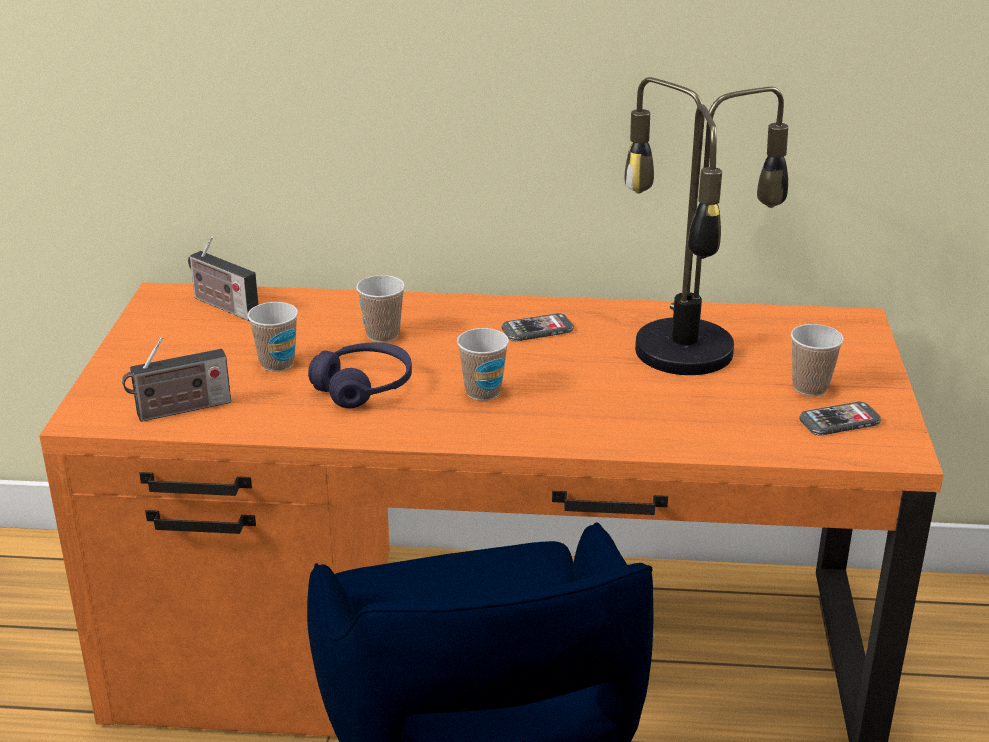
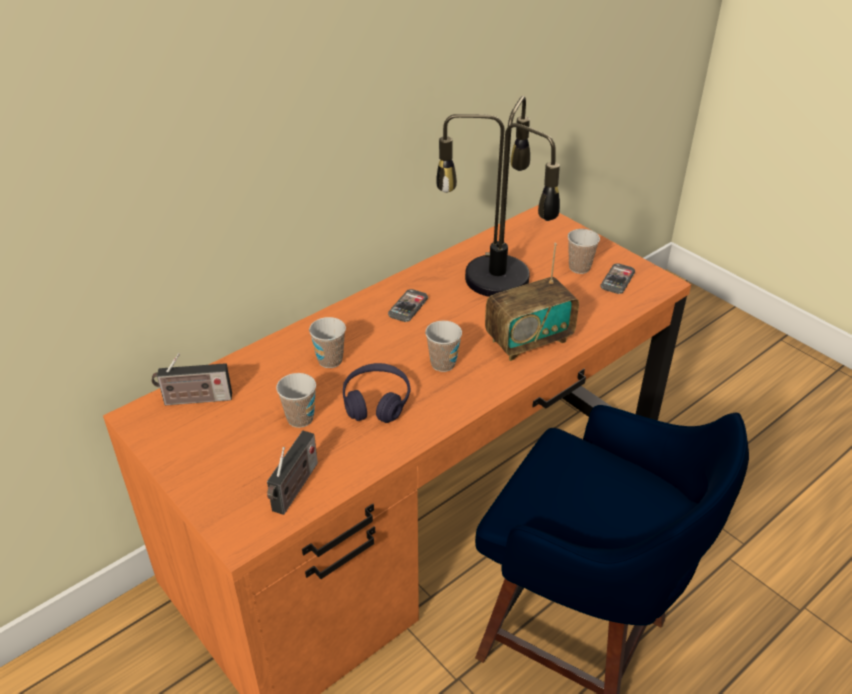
camera: 45 degrees left, 10 degrees up
(613, 420) = (528, 340): none -> radio

